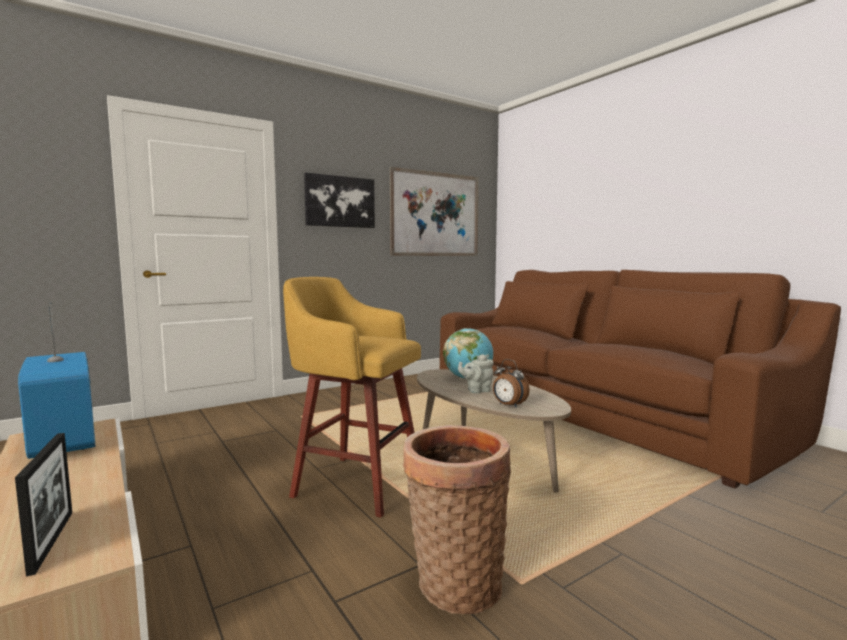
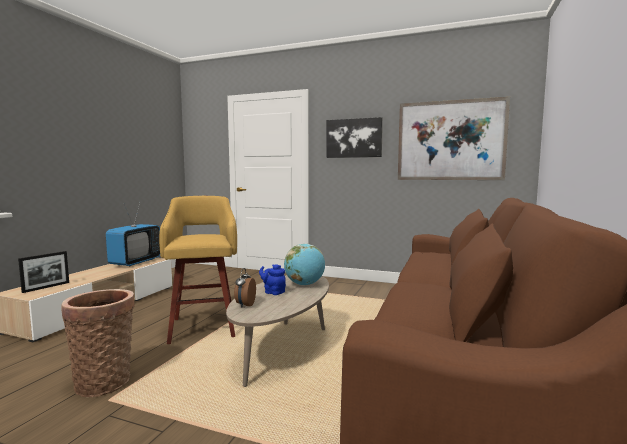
camera: 55 degrees right, 0 degrees up
(477, 390) = (273, 292): grey teapot -> blue teapot

